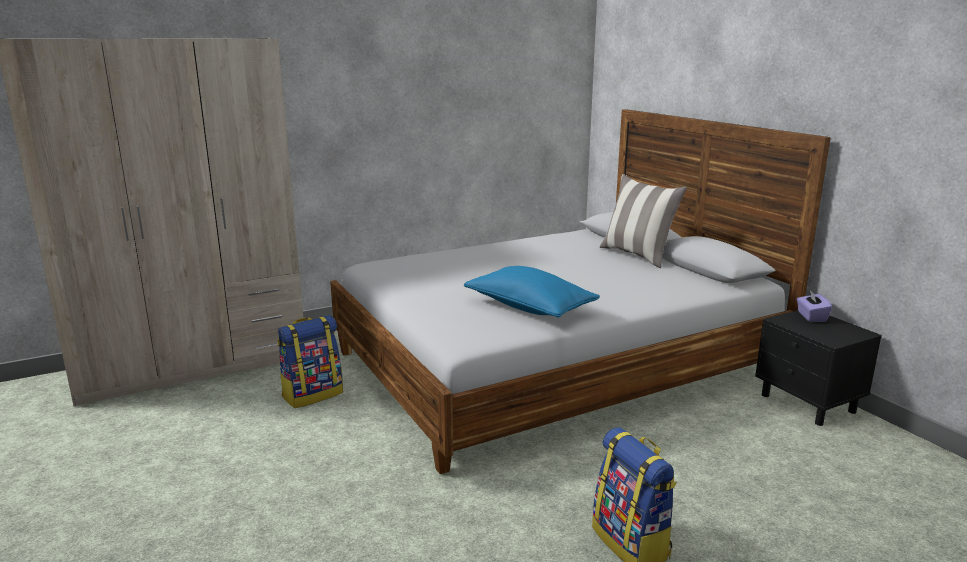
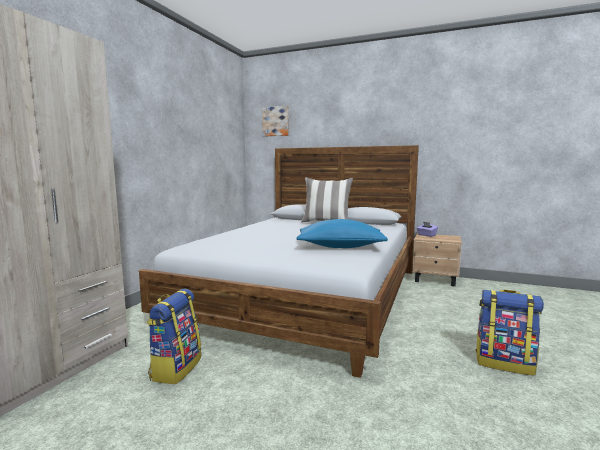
camera: 40 degrees left, 10 degrees down
(630, 61) = (276, 121): none -> picture
(808, 404) = (435, 280): black nightstand -> beige nightstand

